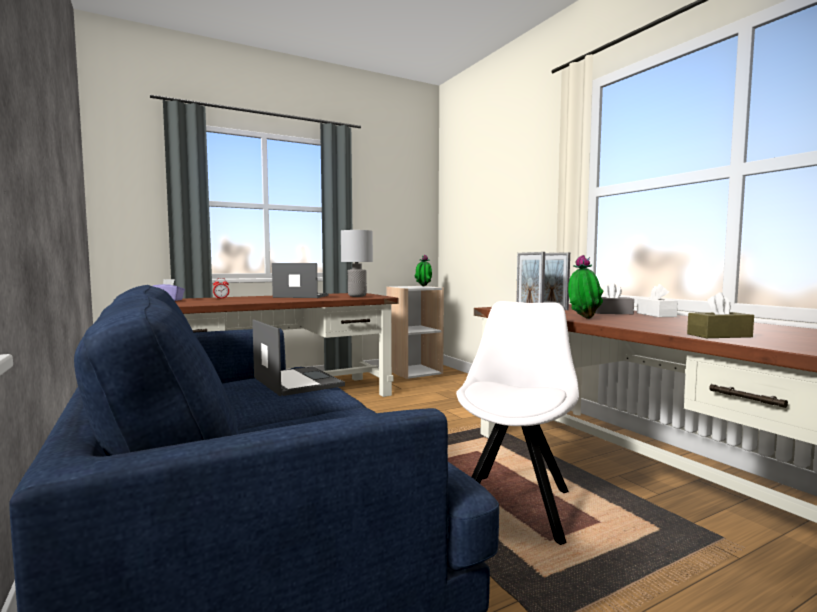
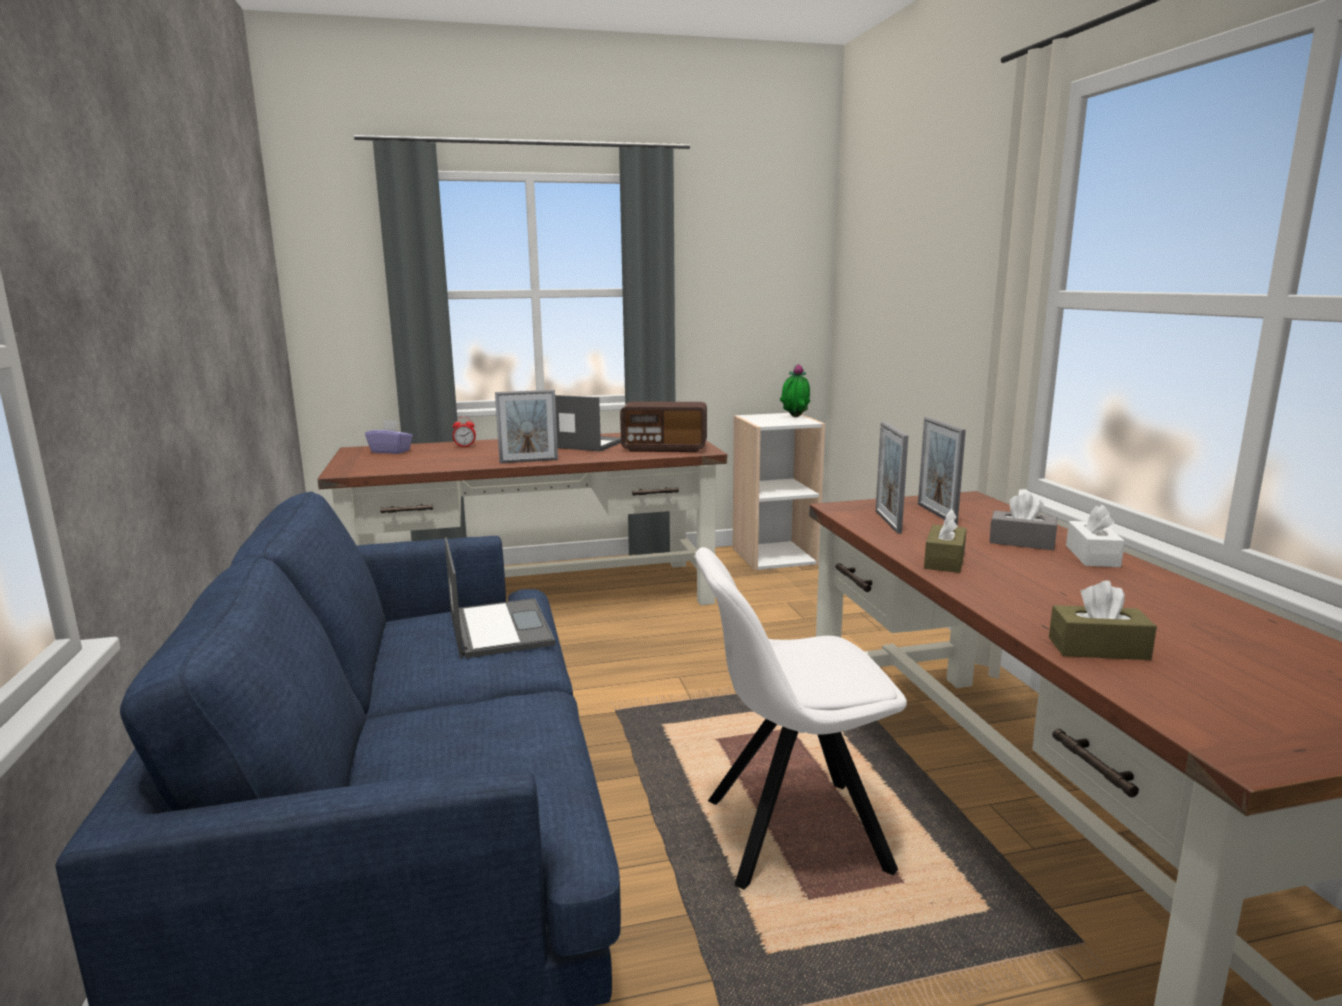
camera: 15 degrees right, 10 degrees up
(273, 301) = (529, 461): none -> picture frame
(357, 296) = (664, 448): grey table lamp -> radio
(515, 505) = (794, 833): white chair -> white chair turned 135 degrees counterclockwise
(583, 318) = (944, 560): potted plant -> brown tissue box

